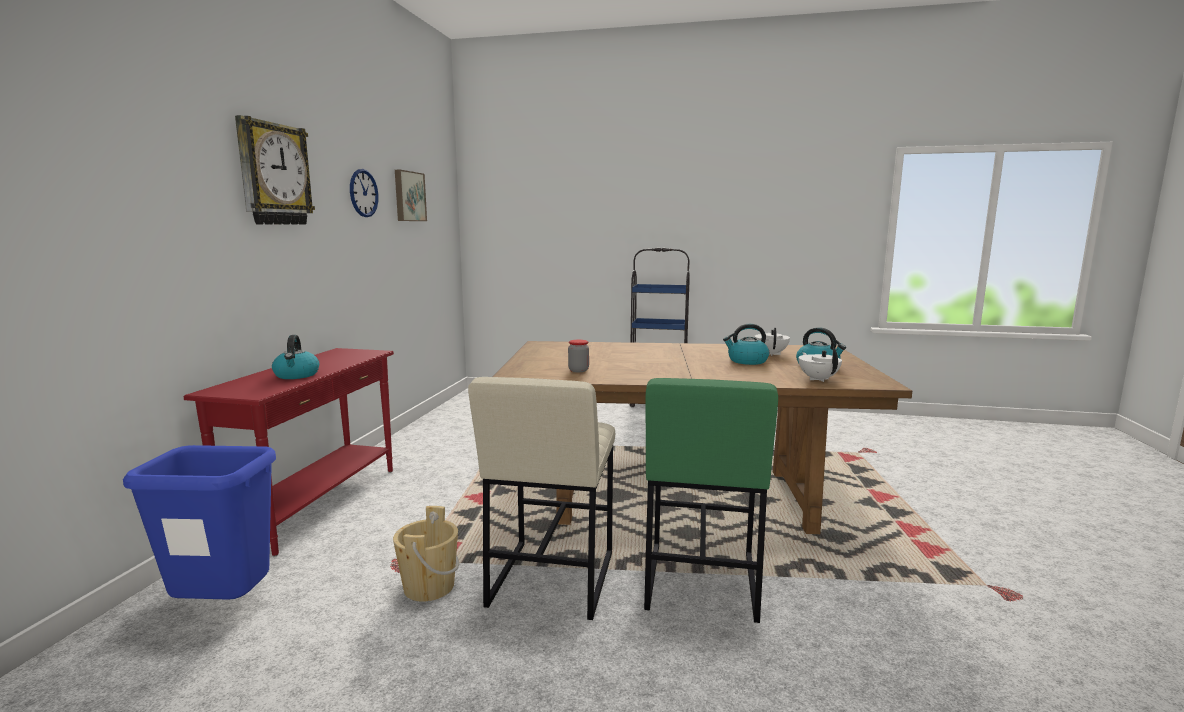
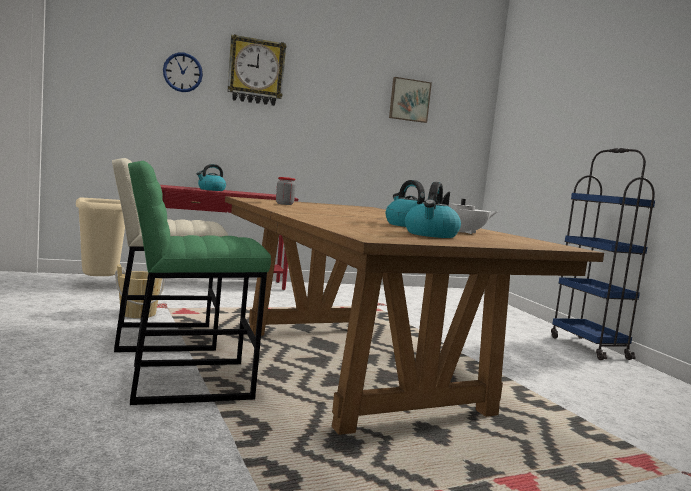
camera: 60 degrees right, 5 degrees down
(225, 609) = (99, 286): blue trash can -> beige trash can
(363, 193) = (348, 92): wall clock -> wall clock (182, 72)
(818, 379) = (360, 229): white teapot -> none

